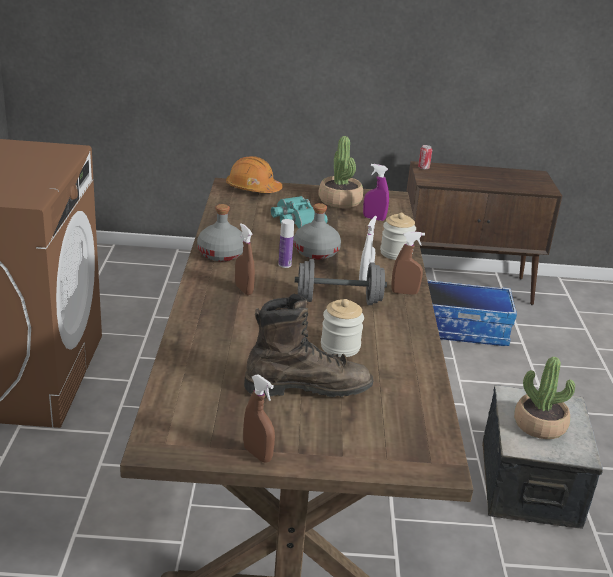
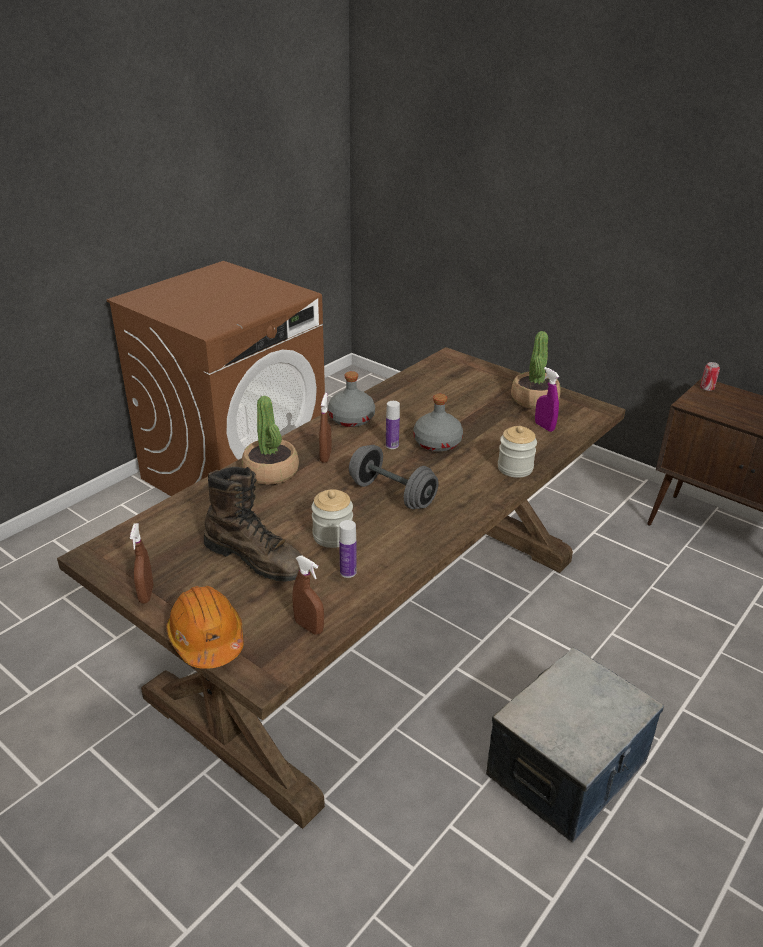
camera: 40 degrees right, 5 degrees up
(253, 189) = (465, 366): orange hard hat -> orange hard hat (206, 639)
(295, 218) = (465, 405): turquoise binoculars -> none
(365, 279) = (446, 483): white spray bottle -> none
(390, 368) = (348, 572): none -> bottle
(404, 292) = (466, 509): brown spray bottle -> brown spray bottle (309, 627)
(462, 329) = (677, 583): storage box -> none
(539, 425) = (570, 708): potted plant -> potted plant (271, 472)

